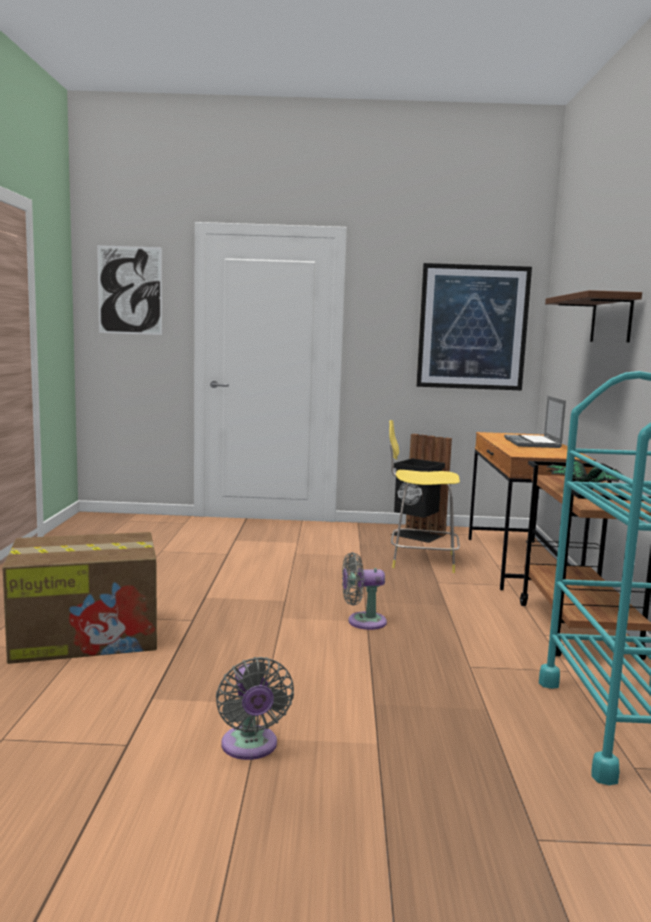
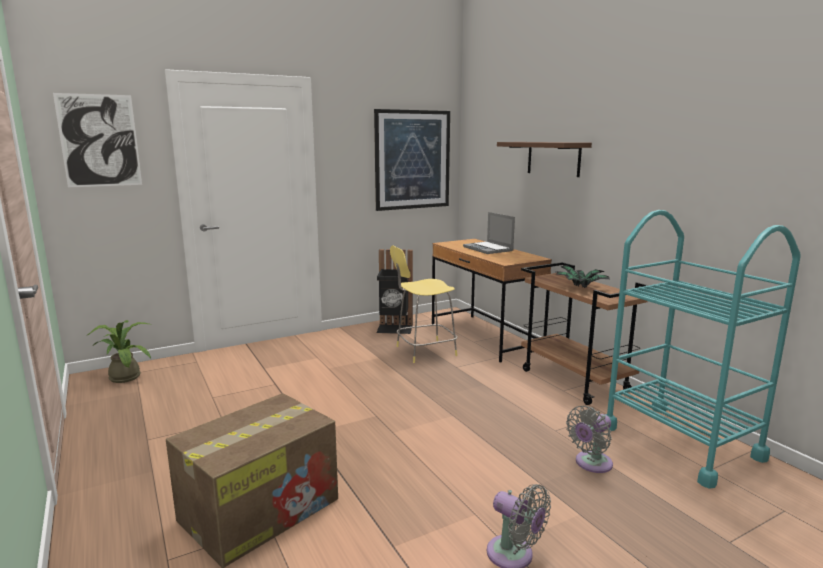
camera: 30 degrees left, 5 degrees up
(115, 521) = (124, 376): none -> potted plant
(362, 621) = (451, 416): grey fan -> grey fan (591, 464)

